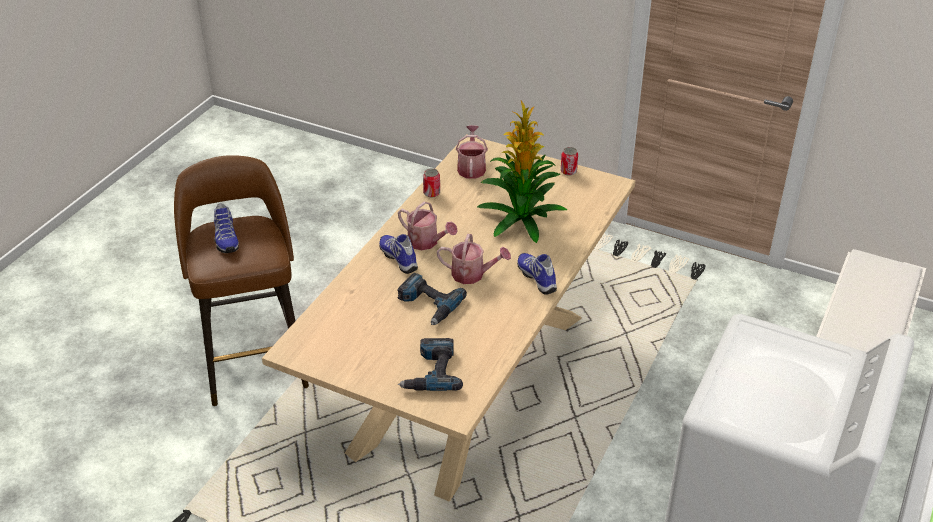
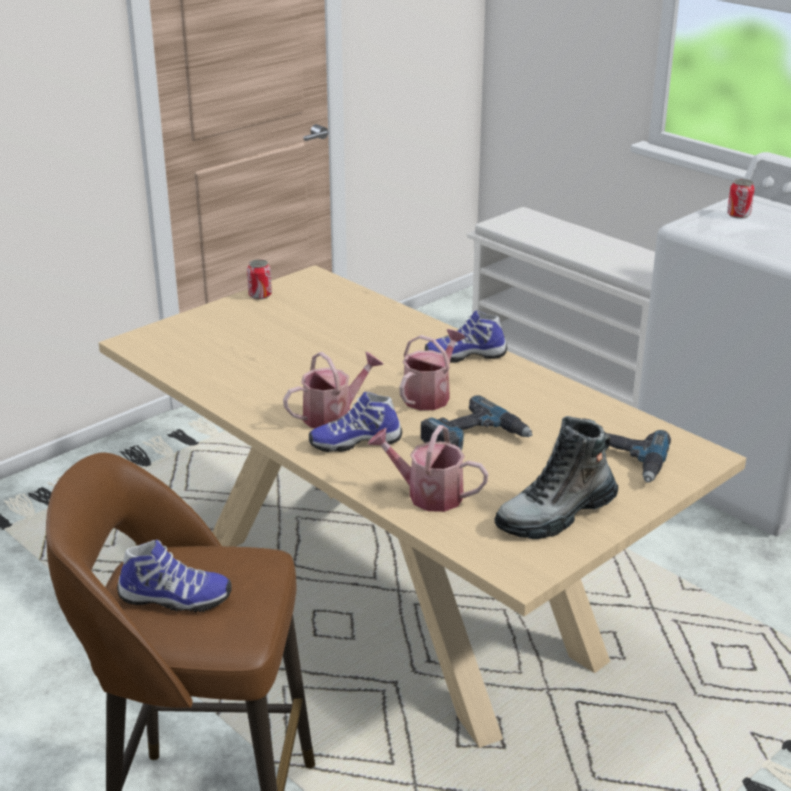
camera: 70 degrees left, 10 degrees down
(354, 354) = (556, 515): none -> boot
(431, 193) = (219, 391): can -> can (738, 215)
(471, 167) = (186, 352): watering can -> watering can (427, 494)
(519, 217) = (331, 343): potted plant -> none

